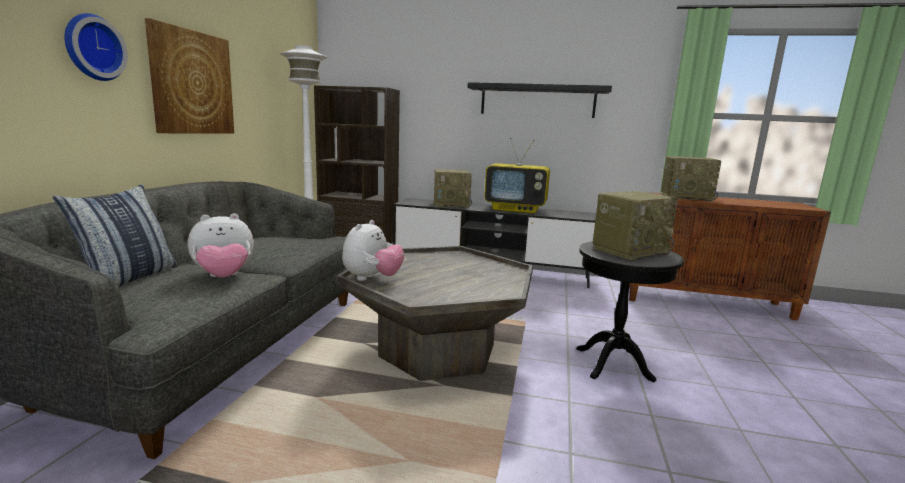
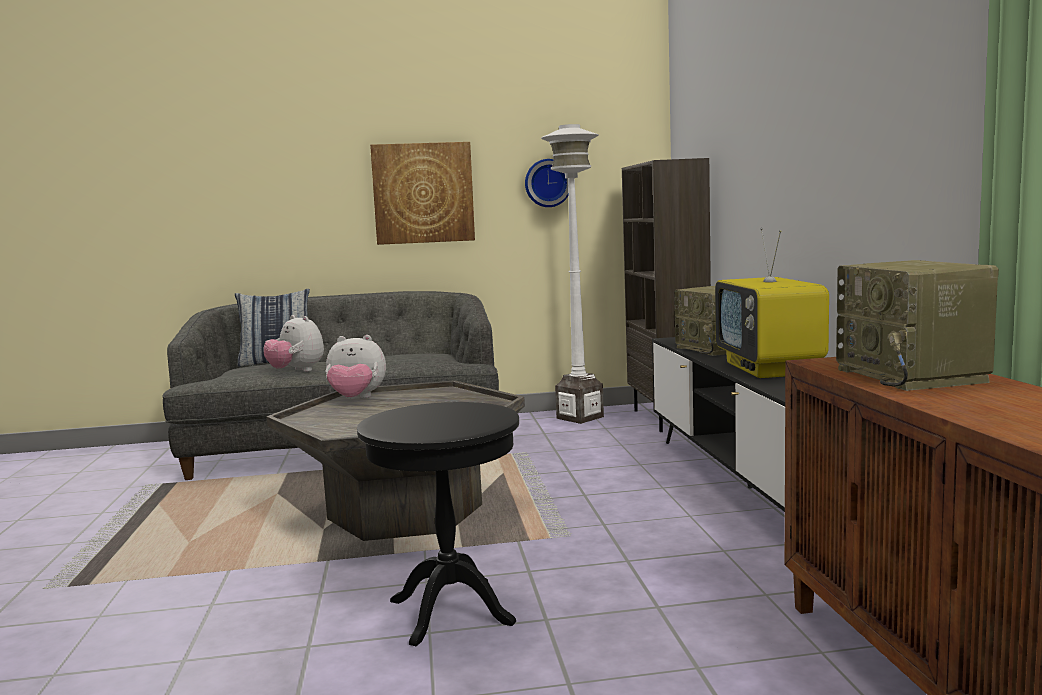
camera: 70 degrees right, 5 degrees down
(92, 47) = (320, 180): wall clock -> wall clock (547, 183)
(537, 101) = (828, 148): black shelf -> none
(630, 250) = (447, 419): radio -> none

